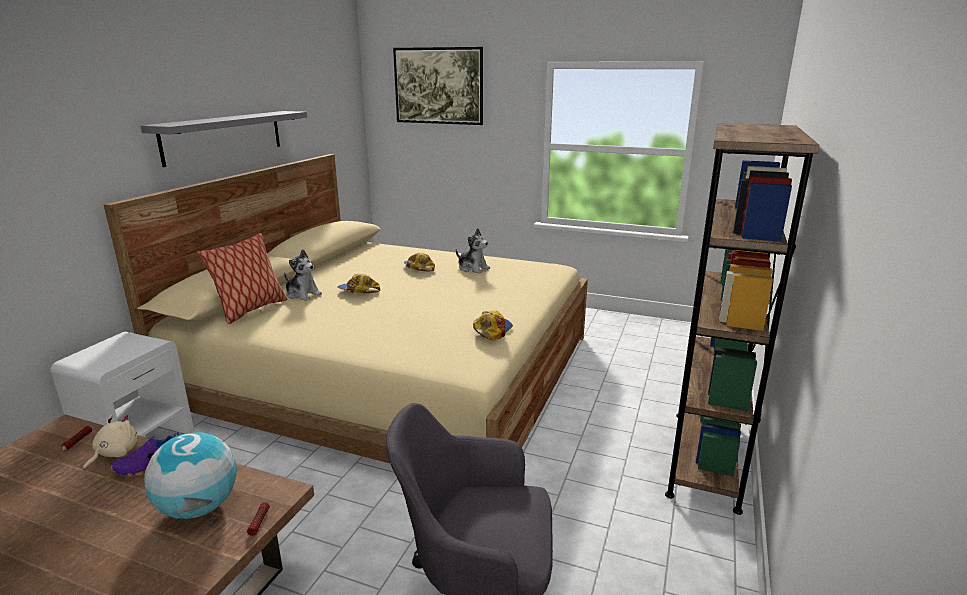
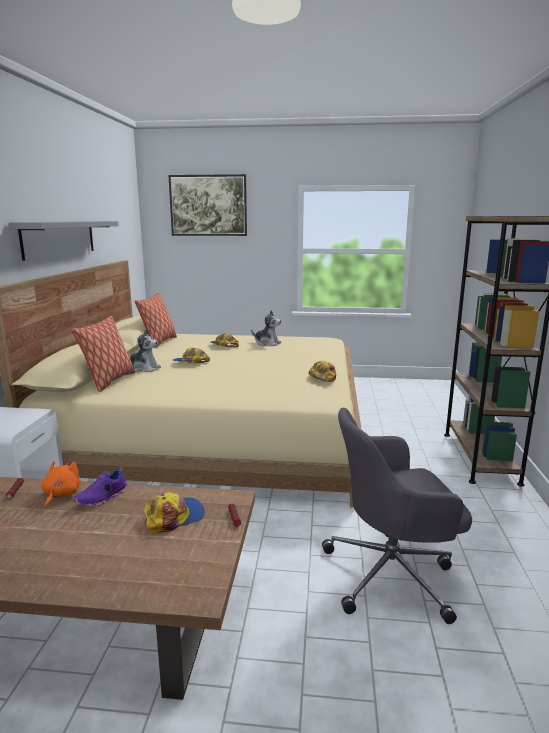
camera: 15 degrees left, 5 degrees down
(115, 453) = (61, 494): beige plush toy -> orange plush toy
(199, 507) = (174, 517): globe -> cap
(352, 256) = (159, 342): none -> pillow

